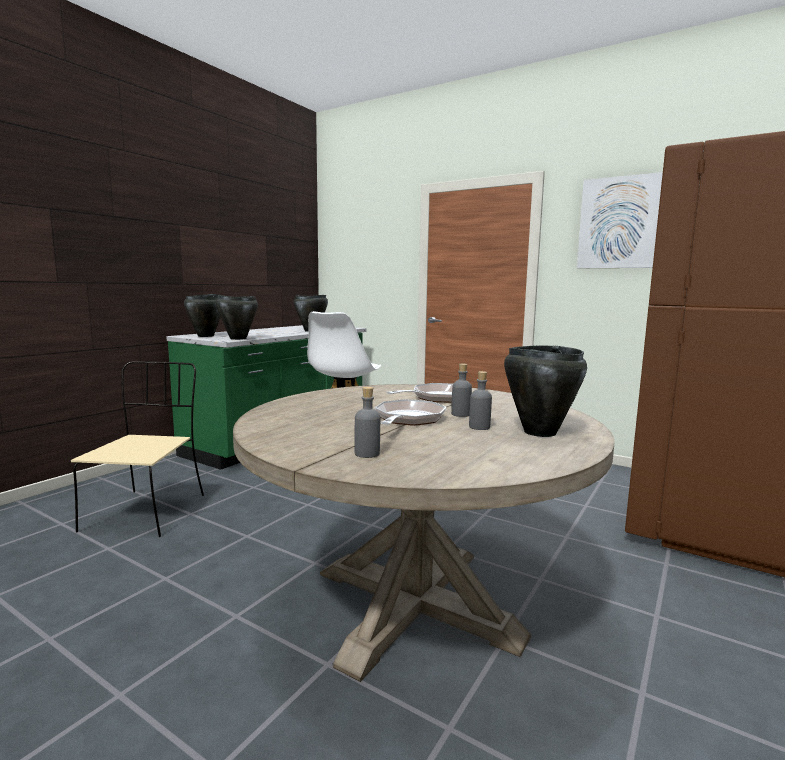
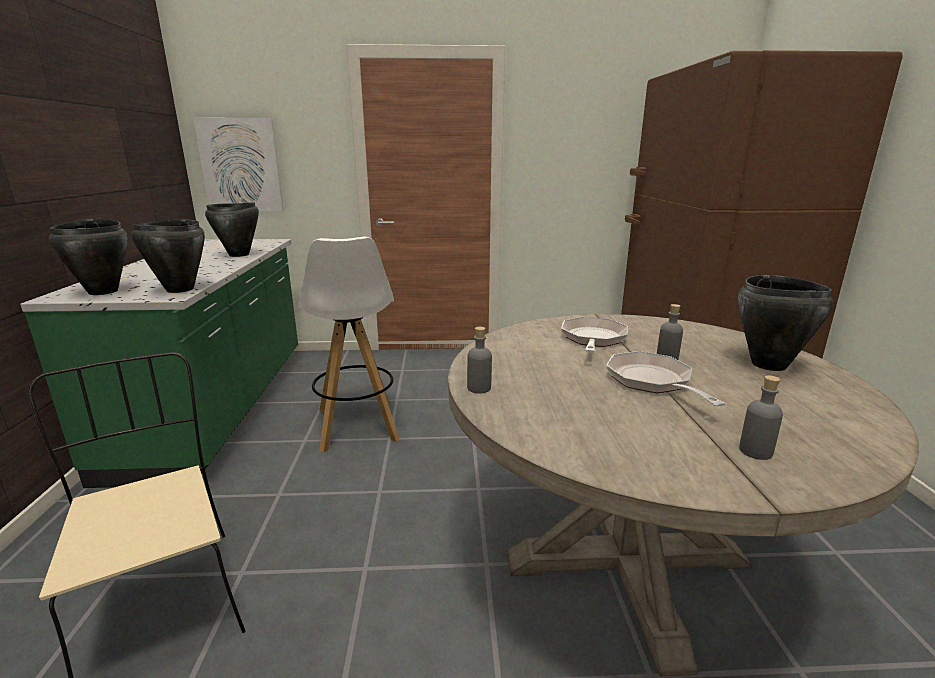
camera: 35 degrees left, 10 degrees up
(479, 427) = (721, 373): grey bottle -> grey bottle (479, 388)
(619, 223) = (583, 112): picture -> picture (241, 165)

